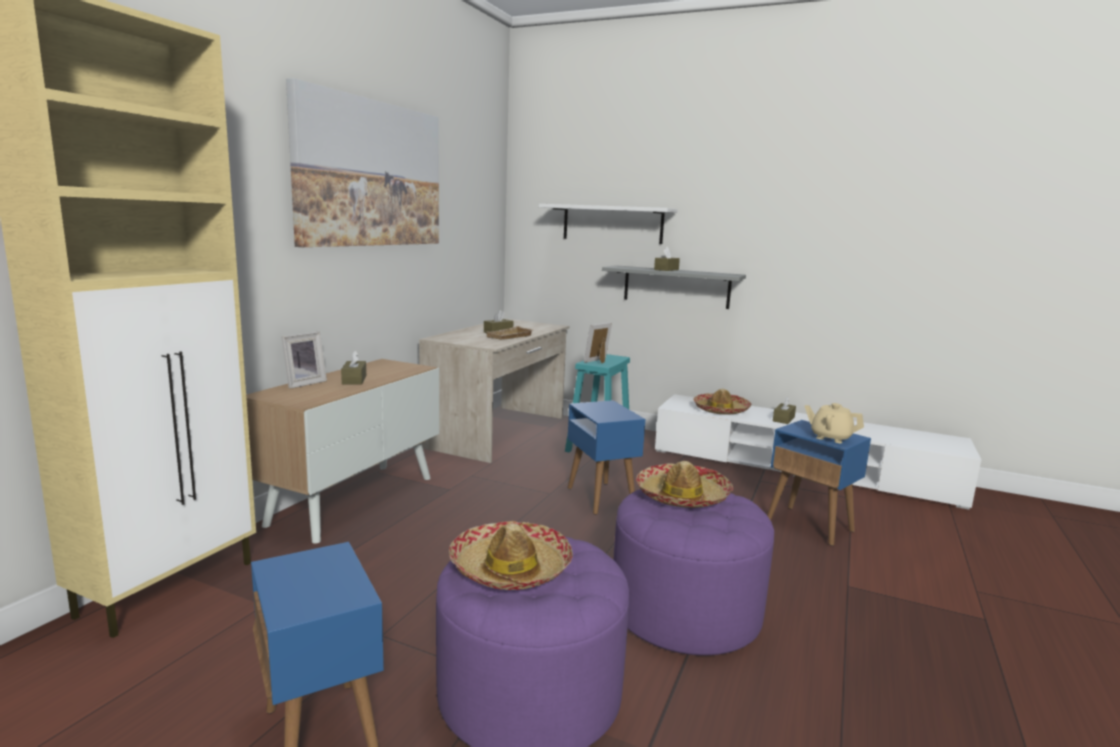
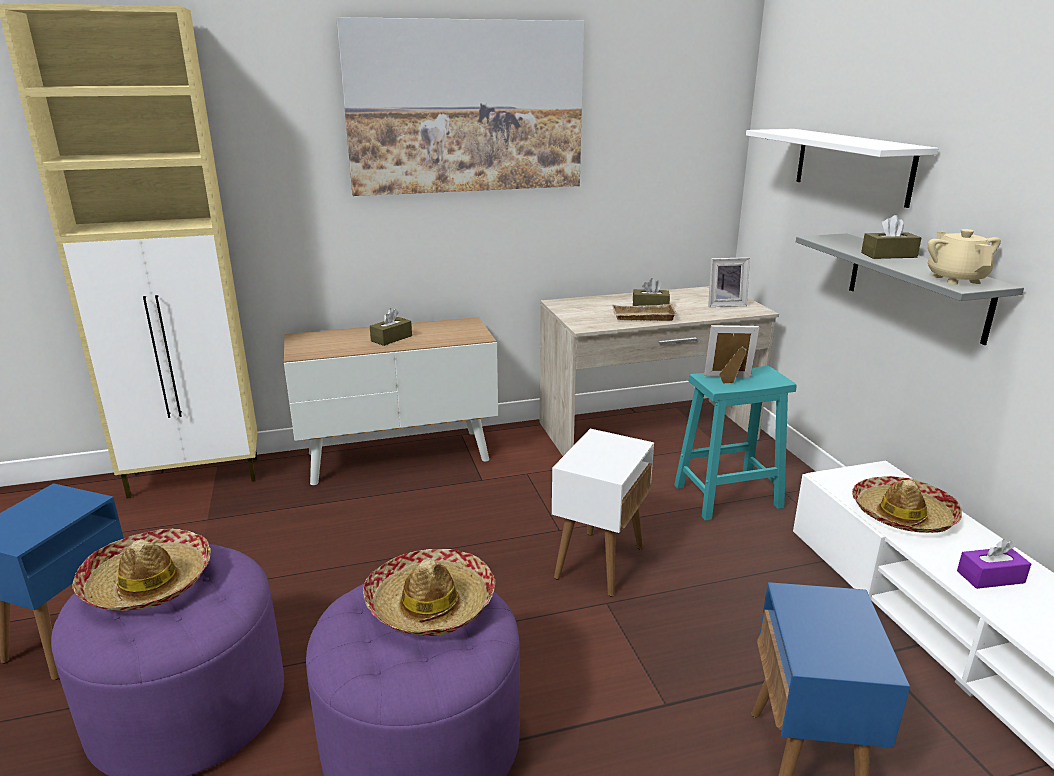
camera: 50 degrees right, 10 degrees up
(303, 383) = (350, 332): picture frame -> picture frame (725, 304)
(600, 497) = (600, 561): blue side table -> white side table
(783, 419) = (990, 577): brown tissue box -> purple tissue box
(830, 437) = (822, 643): beige teapot -> beige teapot (955, 279)

